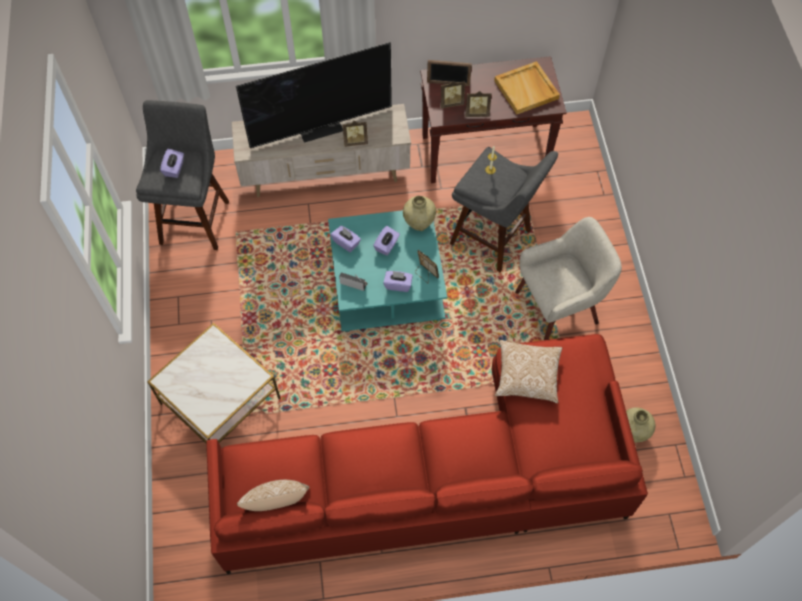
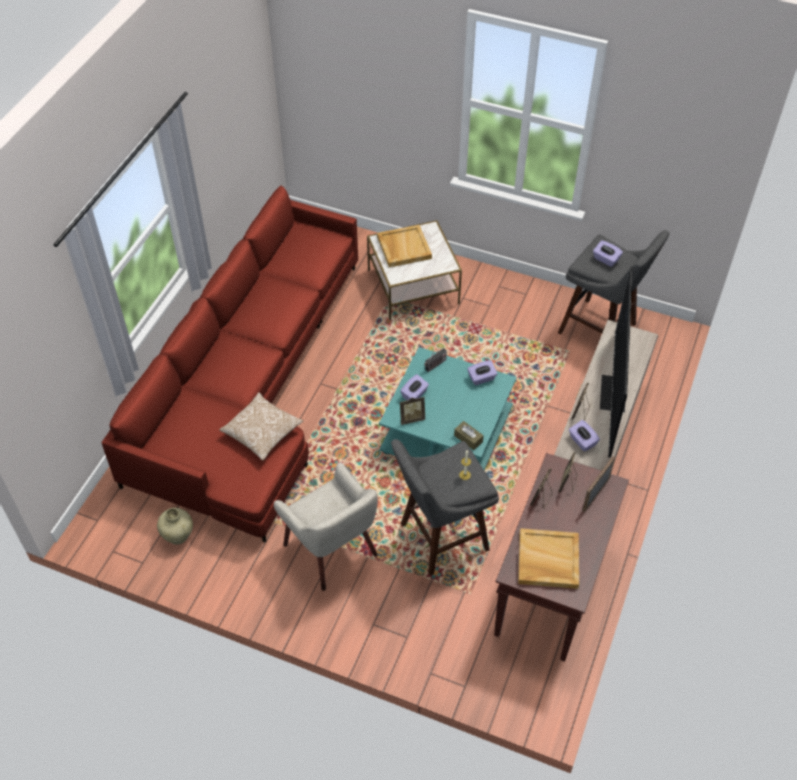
camera: 120 degrees right, 10 degrees down
(208, 391) = (403, 247): none -> beige tray
(278, 505) = (284, 246): pillow -> none
(387, 246) = (459, 404): purple tissue box -> purple tissue box (582, 441)
(419, 223) = (468, 438): beige vase -> brown tissue box
(558, 308) = (332, 550): beige armchair -> beige armchair turned 45 degrees counterclockwise

